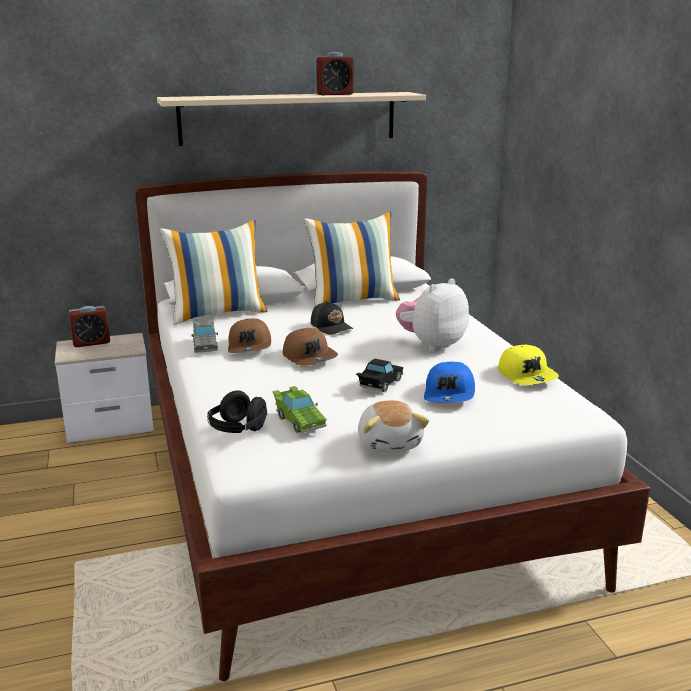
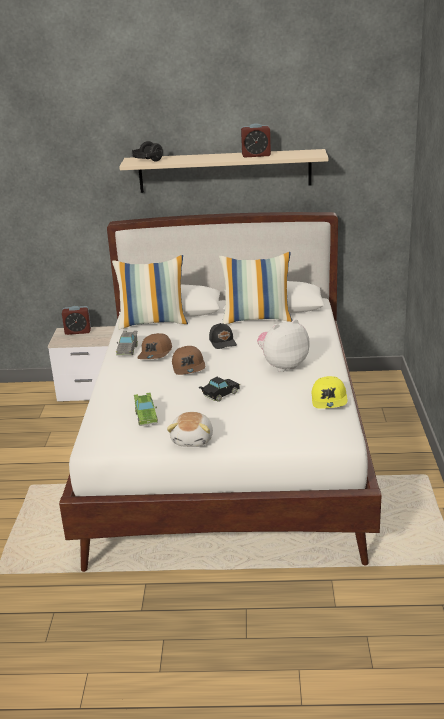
camera: 20 degrees right, 5 degrees up
(237, 430) = (105, 418): black headphones -> black headphones (147, 161)
(450, 394) = (261, 408): blue cap -> none

